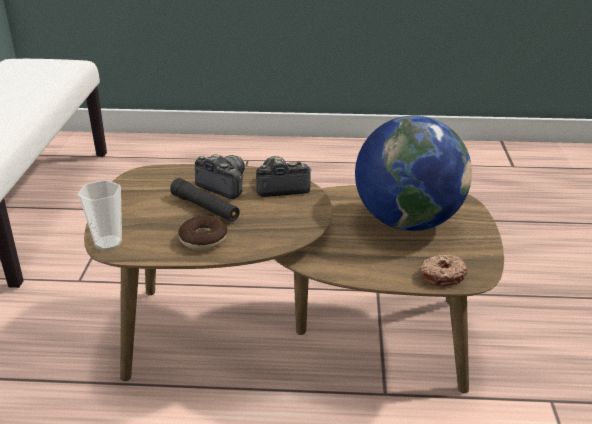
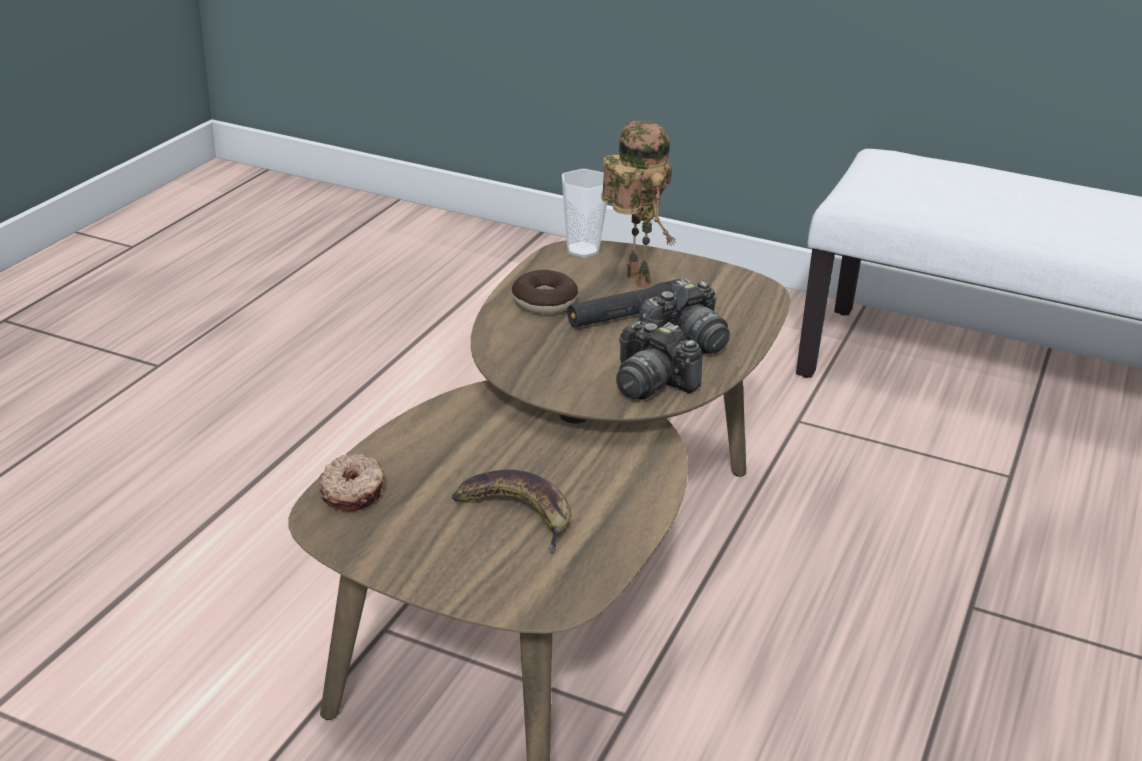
camera: 110 degrees right, 0 degrees up
(149, 215) = (632, 279): none -> toy robot
(281, 187) = (651, 383): camera -> camera turned 120 degrees clockwise
(407, 221) = (517, 514): globe -> banana

